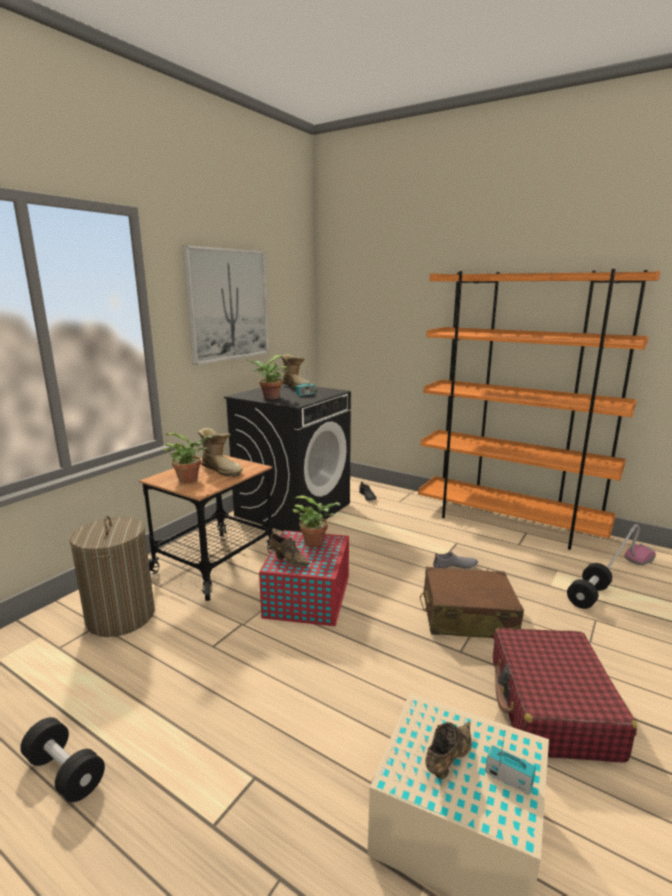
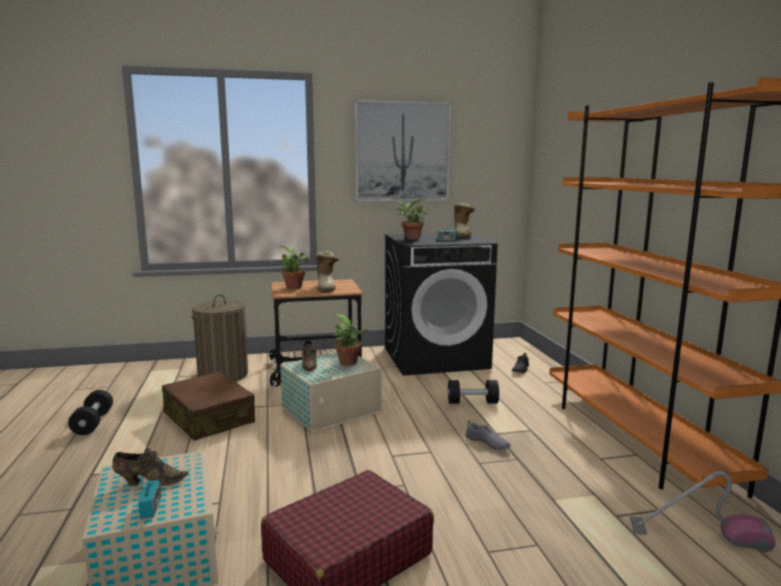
camera: 45 degrees right, 5 degrees down
(308, 596) = (333, 410): red storage box -> beige storage box
(467, 616) = (416, 476): brown suitcase -> brown suitcase (209, 418)
(588, 596) = (578, 527): black dumbbell -> black dumbbell (472, 402)

